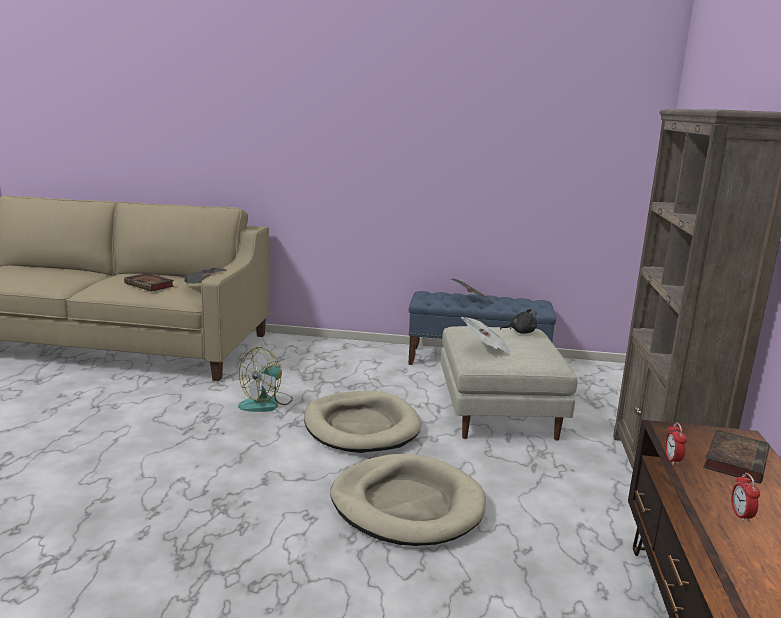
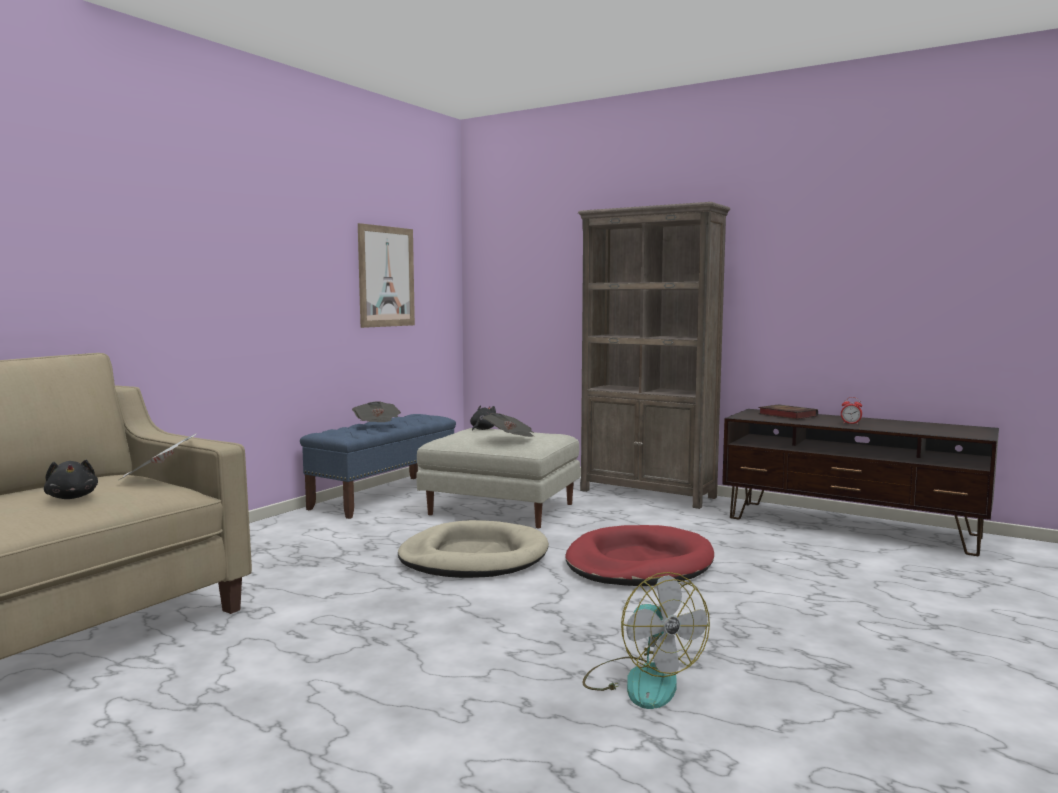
camera: 65 degrees left, 10 degrees down
(150, 285) = (72, 497): book -> black plush toy
(266, 403) = (356, 590): fan -> fan (641, 681)
(407, 505) = (638, 564): beige dog bed -> red dog bed
(539, 166) = (386, 276): none -> picture
(672, 460) = (784, 421): alarm clock -> none

